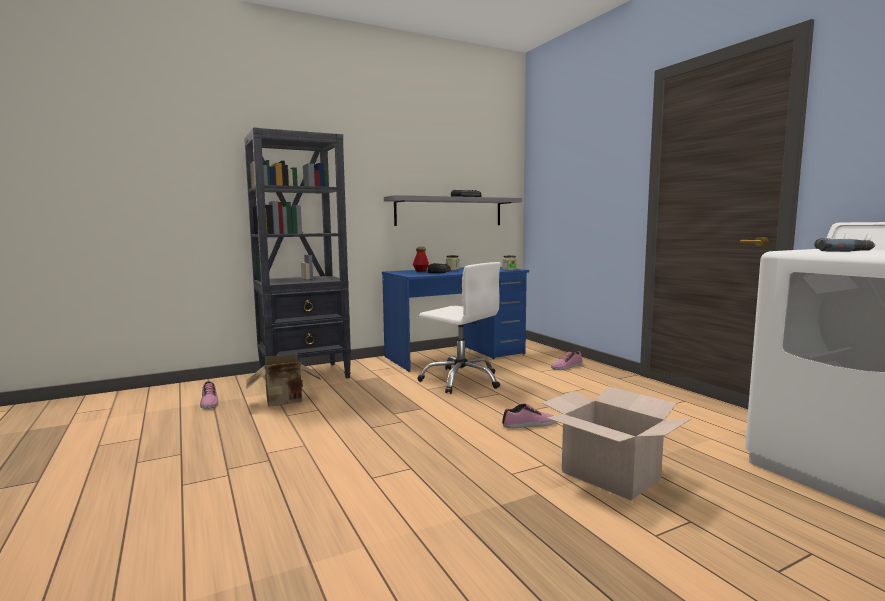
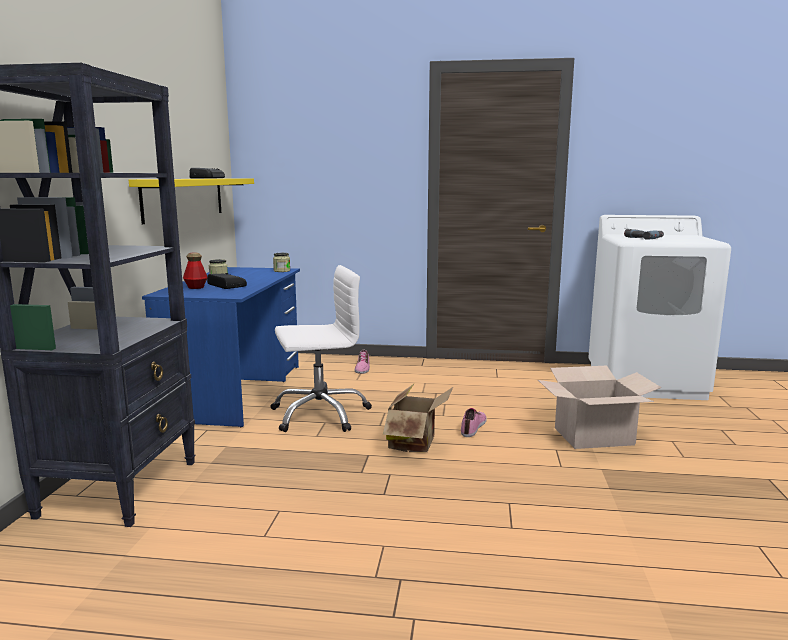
camera: 55 degrees left, 5 degrees up
(208, 402) = (86, 593): shoe -> none
(285, 402) = (208, 526): cardboard box -> cardboard box (416, 443)
(449, 211) = (184, 198): grey shelf -> yellow shelf

